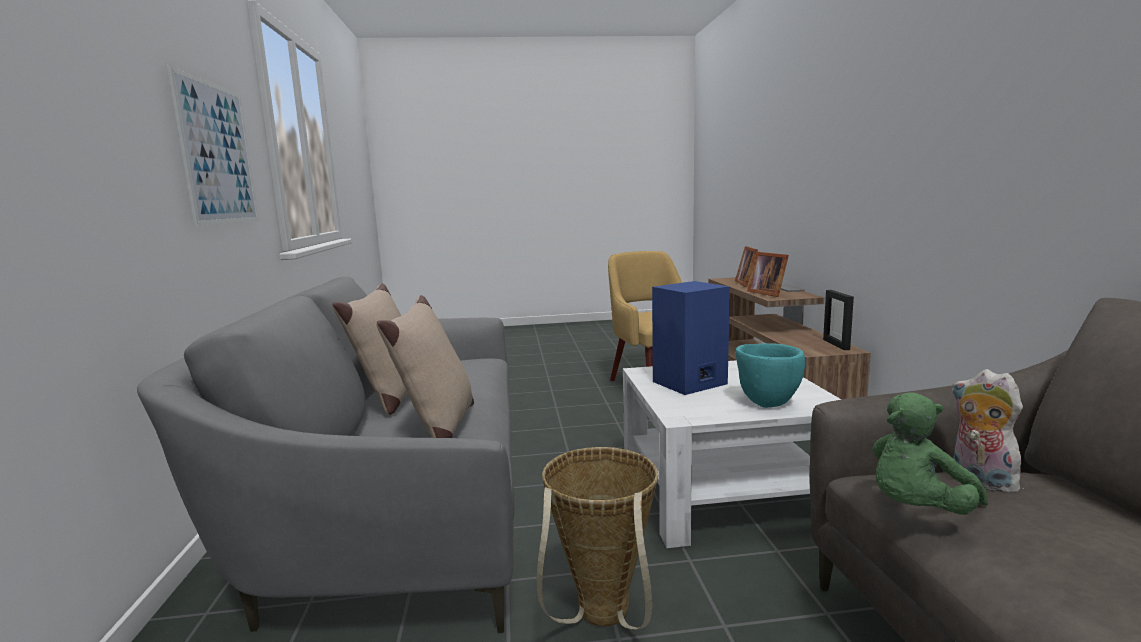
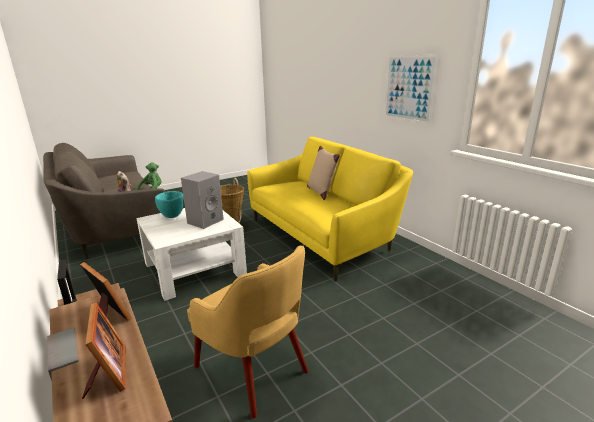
camera: 155 degrees right, 10 degrees up
(399, 508) = (323, 235): grey sofa -> yellow sofa
(438, 428) = (285, 187): beige pillow -> none
(689, 383) = (205, 221): blue speaker -> grey speaker

